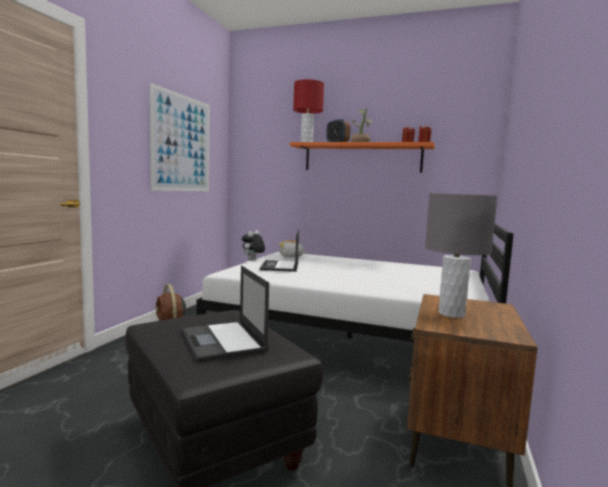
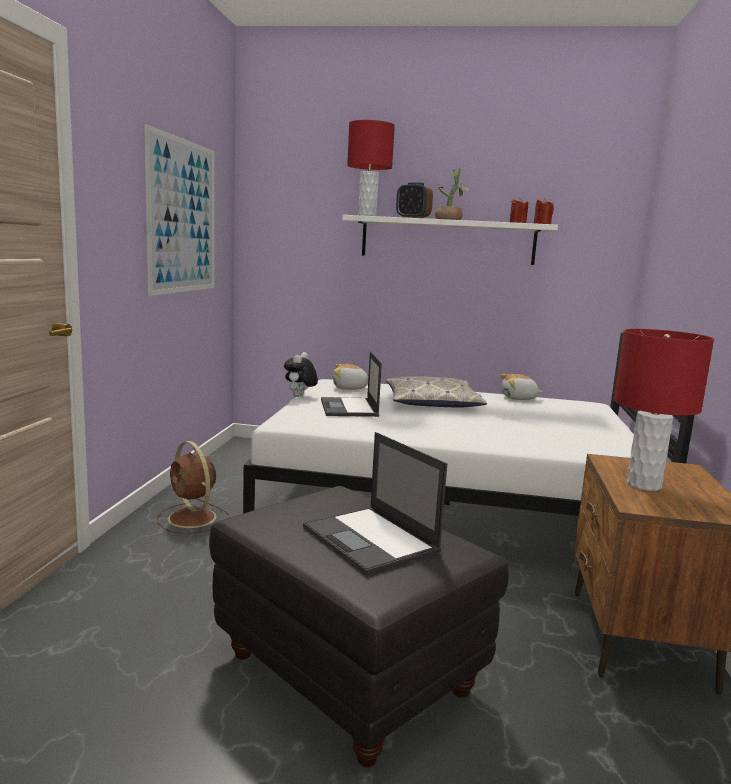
camera: 10 degrees left, 5 degrees up
(342, 265) = (432, 403): none -> pillow
(362, 158) = (447, 240): orange shelf -> white shelf
(409, 265) = (519, 398): none -> plush toy
(452, 314) = (644, 485): grey table lamp -> red table lamp

